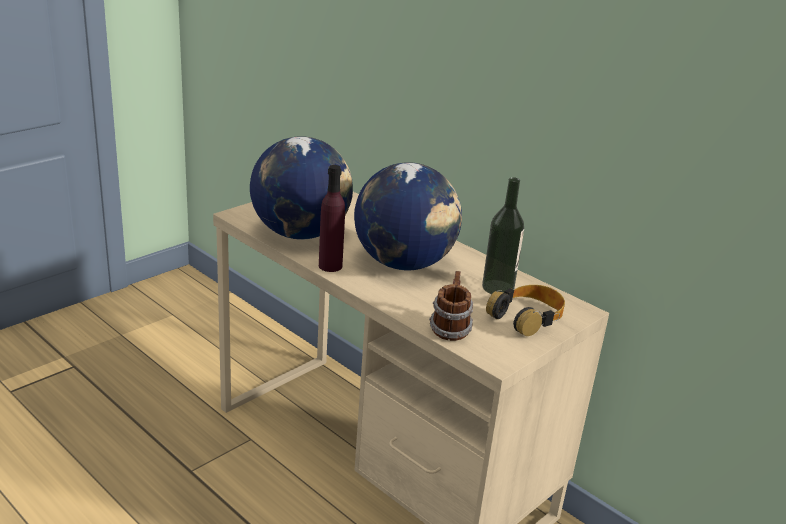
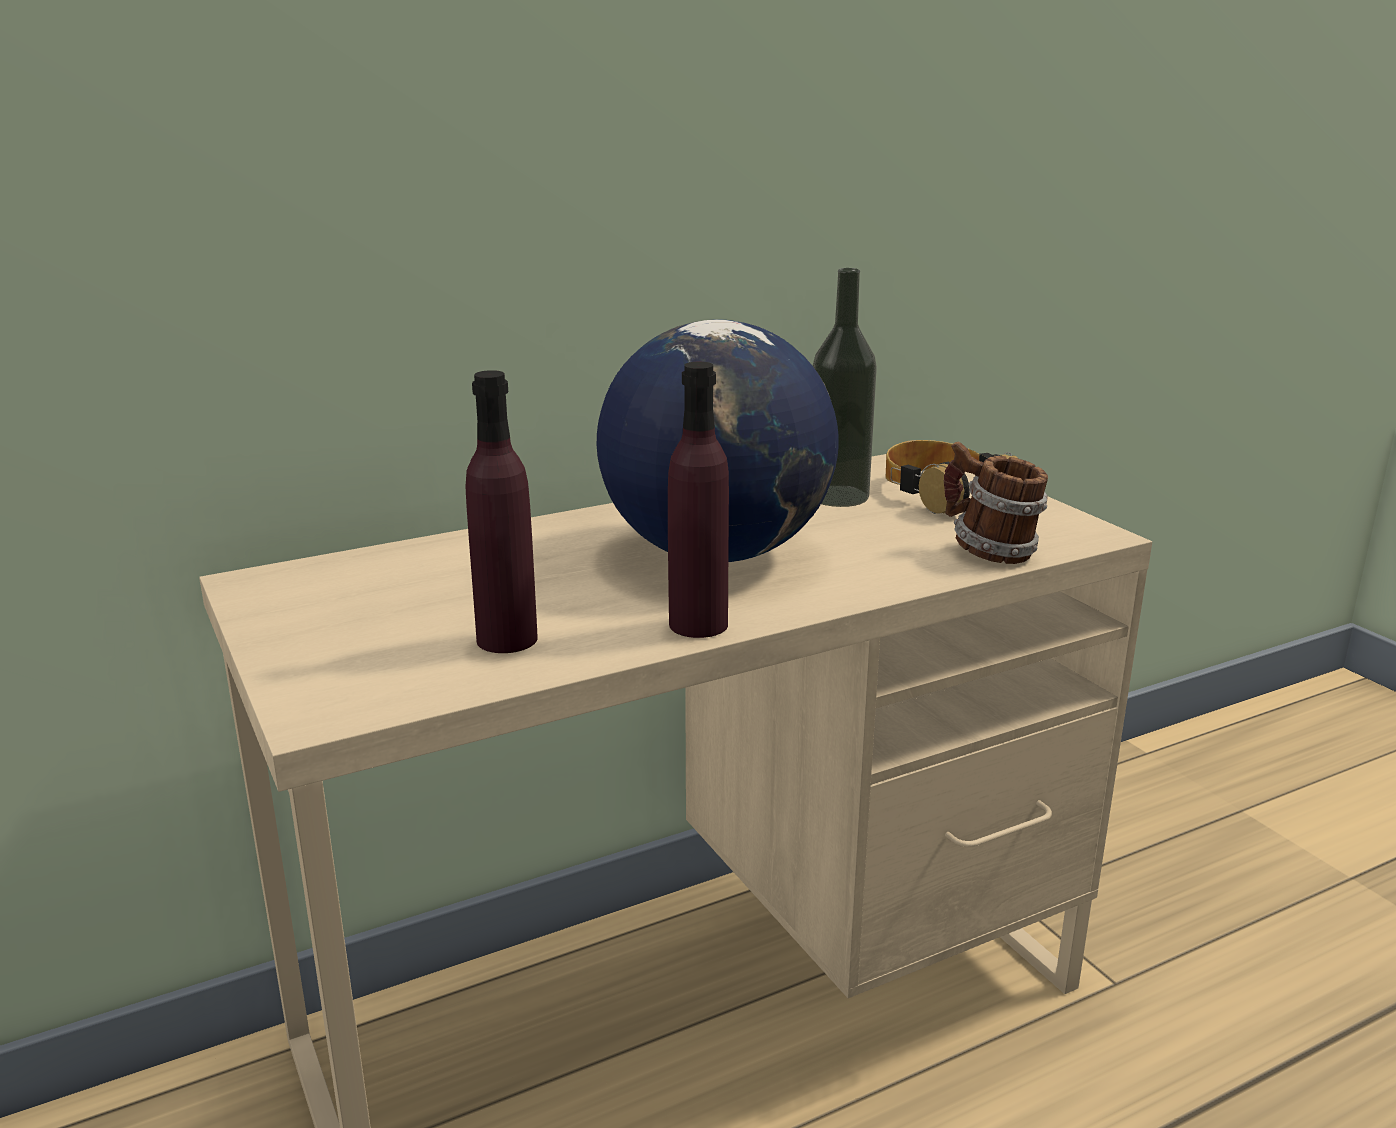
camera: 70 degrees left, 5 degrees down
(301, 233) = (507, 639): globe -> purple bottle

